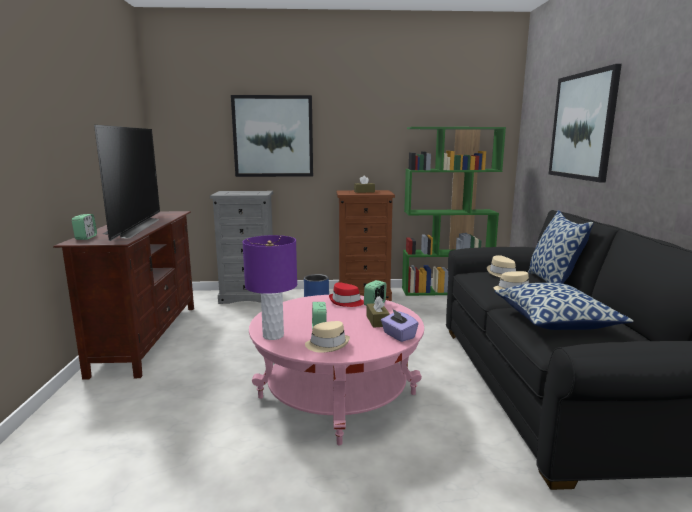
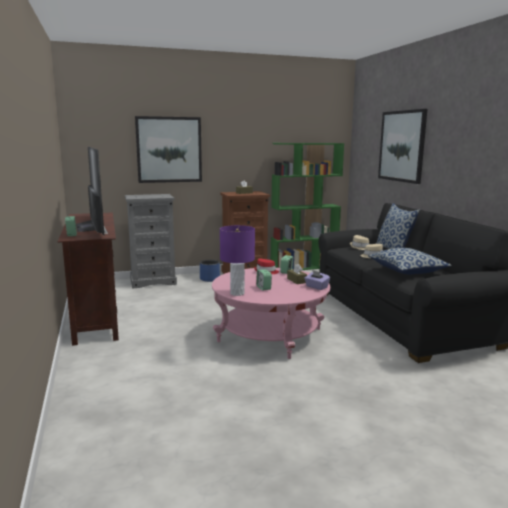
camera: 15 degrees left, 0 degrees up
(327, 345) = (277, 295): beige hat -> none

